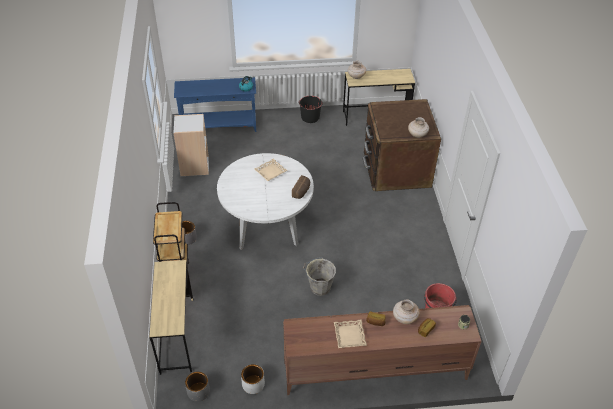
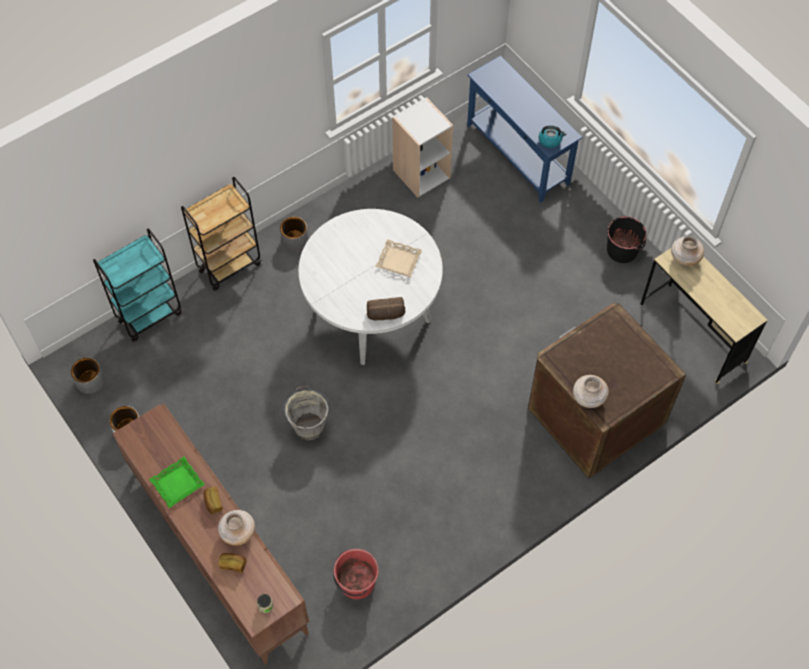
camera: 60 degrees right, 15 degrees up
(177, 335) = (150, 316): beige desk -> turquoise cart
(349, 335) = (177, 483): beige tray -> green tray

